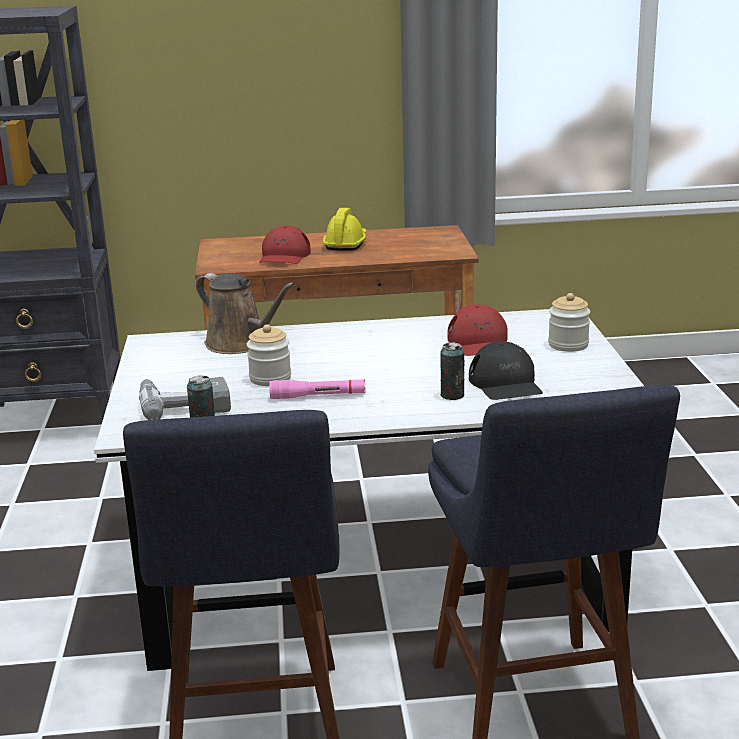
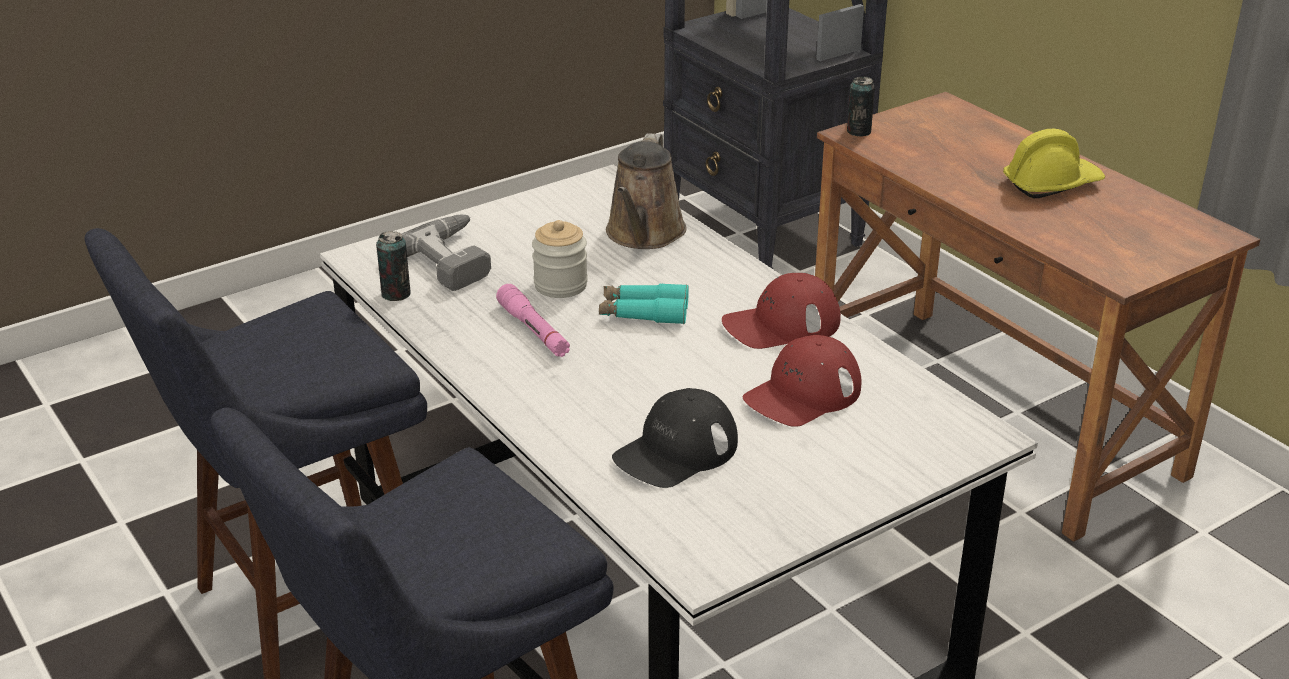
camera: 60 degrees right, 10 degrees up
(284, 256) = (947, 161): red cap -> red cap (781, 324)
(339, 362) = (643, 313): none -> turquoise binoculars
(452, 395) = (606, 420): can -> can (858, 131)
(568, 345) = (863, 468): jar -> none

